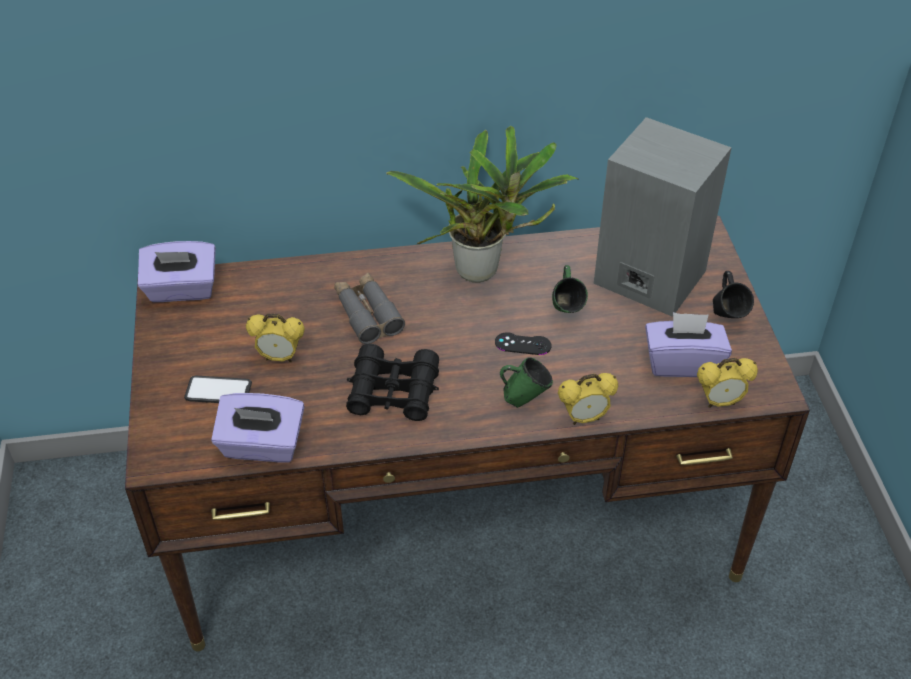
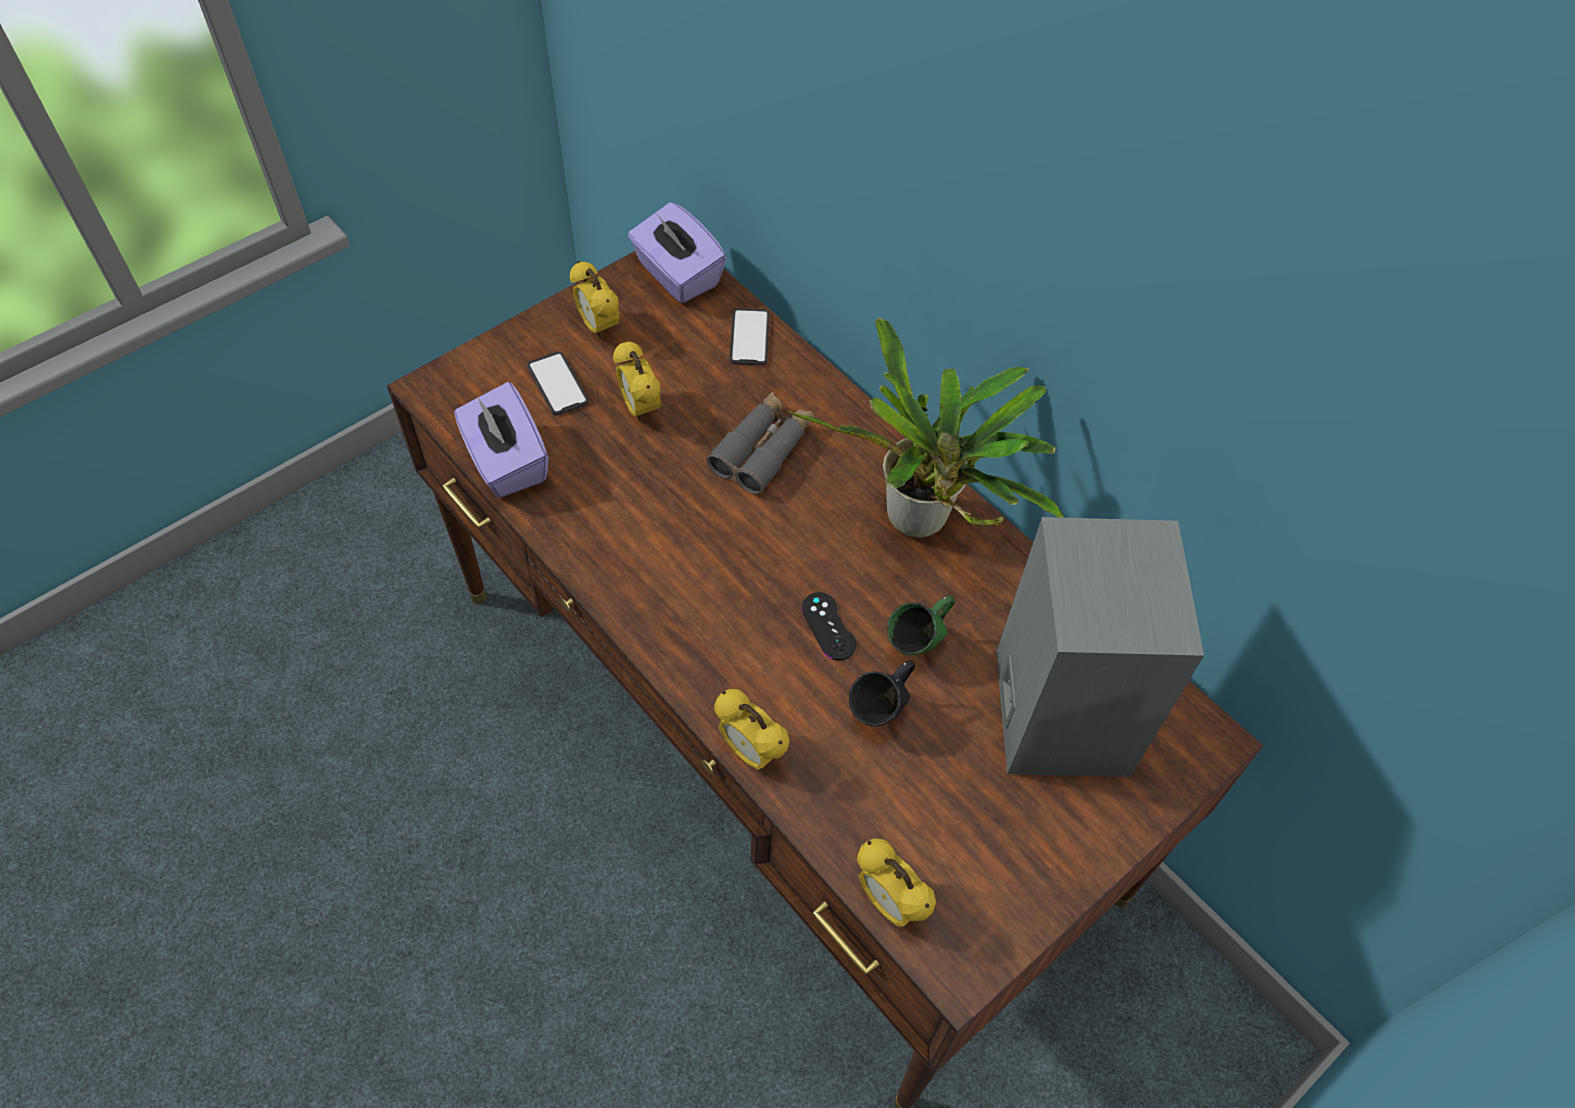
camera: 55 degrees right, 10 degrees up
(187, 348) = (598, 327): none -> alarm clock
(271, 279) = (749, 337): none -> phone
(393, 392) = (660, 536): black binoculars -> none
(524, 399) = (738, 672): green mug -> none
(682, 362) = (929, 824): purple tissue box -> none
(726, 318) = (1056, 844): black mug -> black mug (880, 713)

